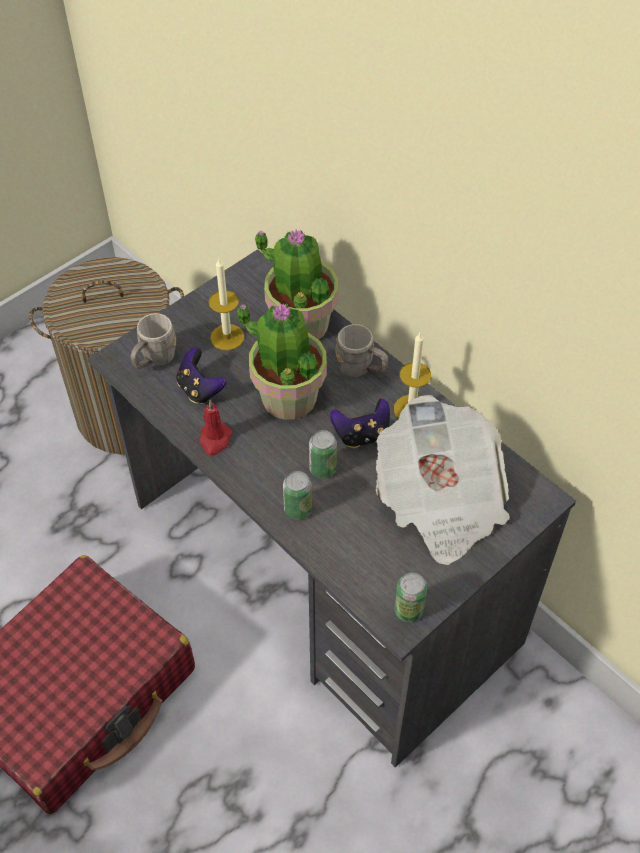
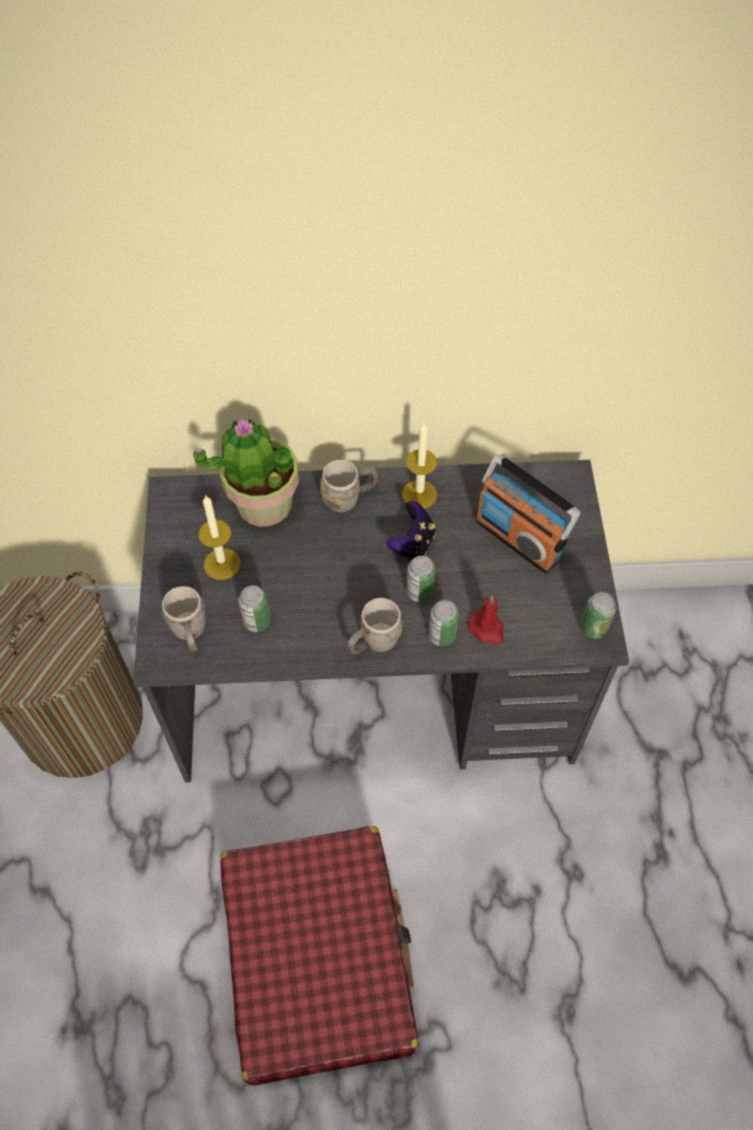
camera: 50 degrees left, 5 degrees up
(200, 389) = (257, 621): game controller -> can
(215, 440) = (320, 646): red candle -> red candle (487, 629)
(249, 470) = (374, 642): none -> grey mug
(288, 397) = (327, 565): potted plant -> none
(440, 501) = (518, 539): newspaper -> radio

